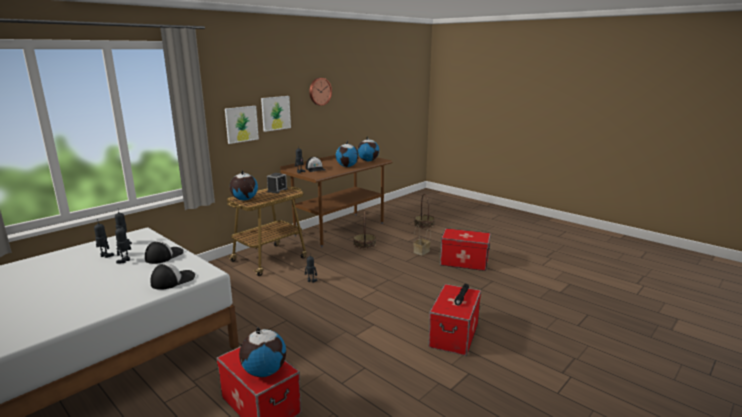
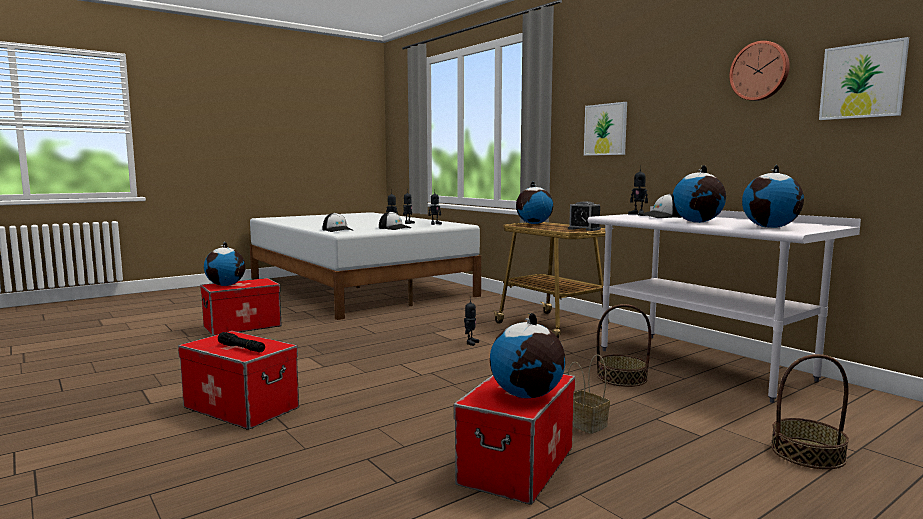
camera: 100 degrees right, 10 degrees down
(275, 113) = (659, 115): picture -> picture (862, 81)
(340, 229) = (702, 364): brown desk -> white desk
(472, 234) = (527, 395): none -> globe

